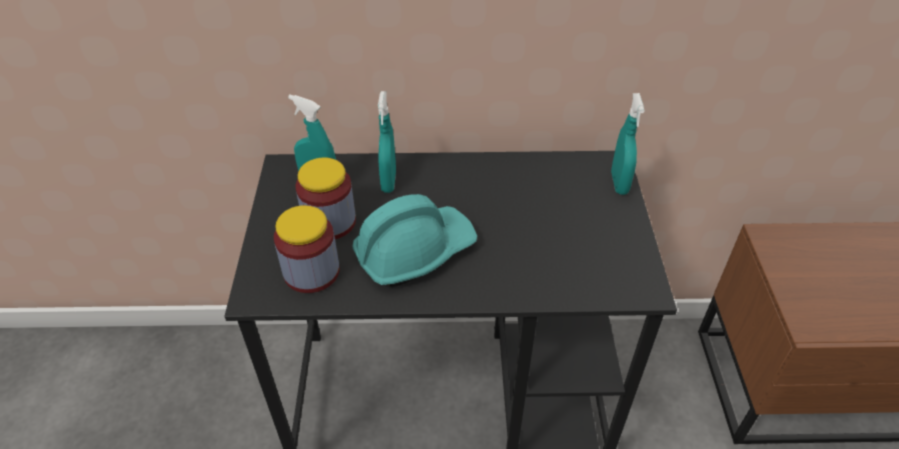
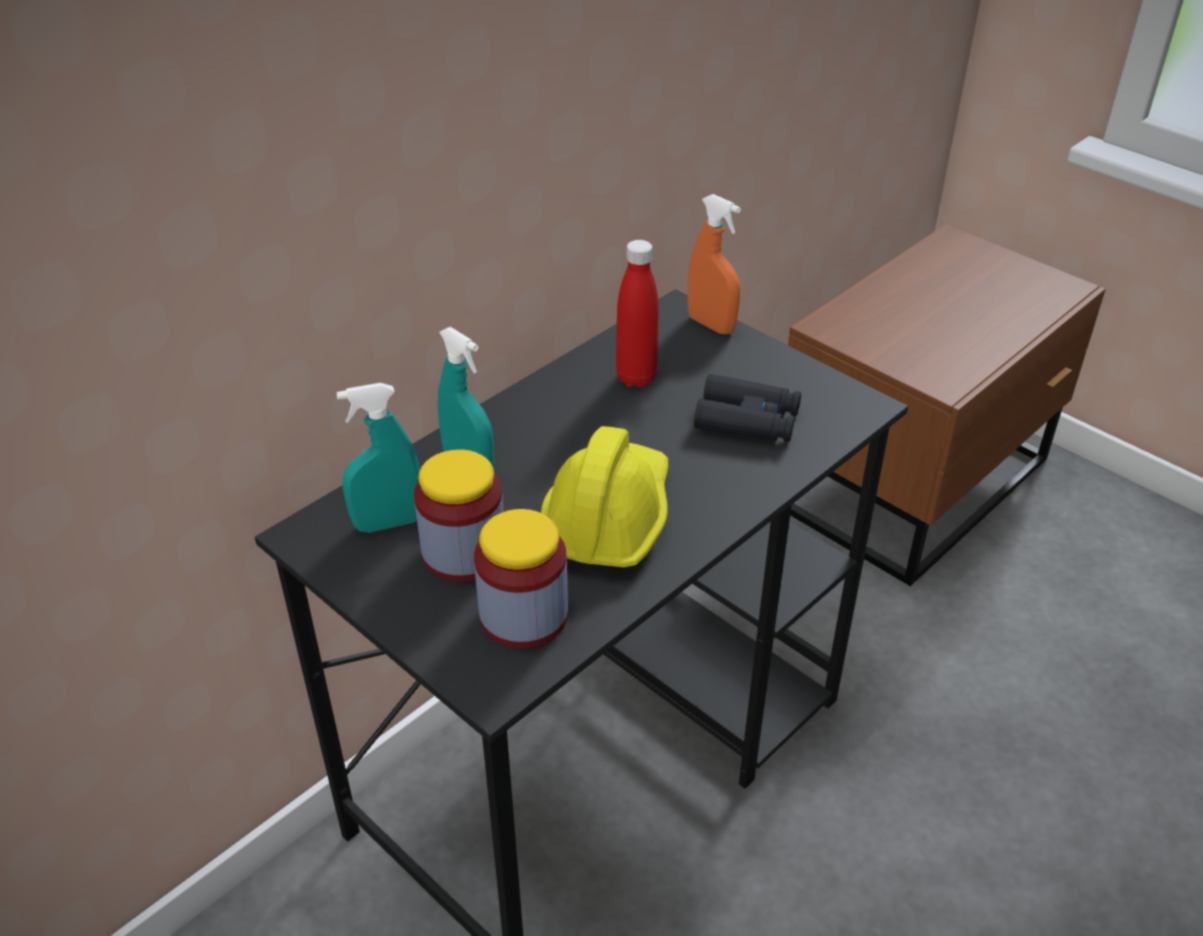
camera: 45 degrees left, 5 degrees down
(414, 252) = (607, 517): turquoise hard hat -> yellow hard hat
(533, 187) = (636, 378): none -> red bottle
(561, 251) = (747, 420): none -> black binoculars
(619, 183) = (711, 325): turquoise spray bottle -> orange spray bottle

